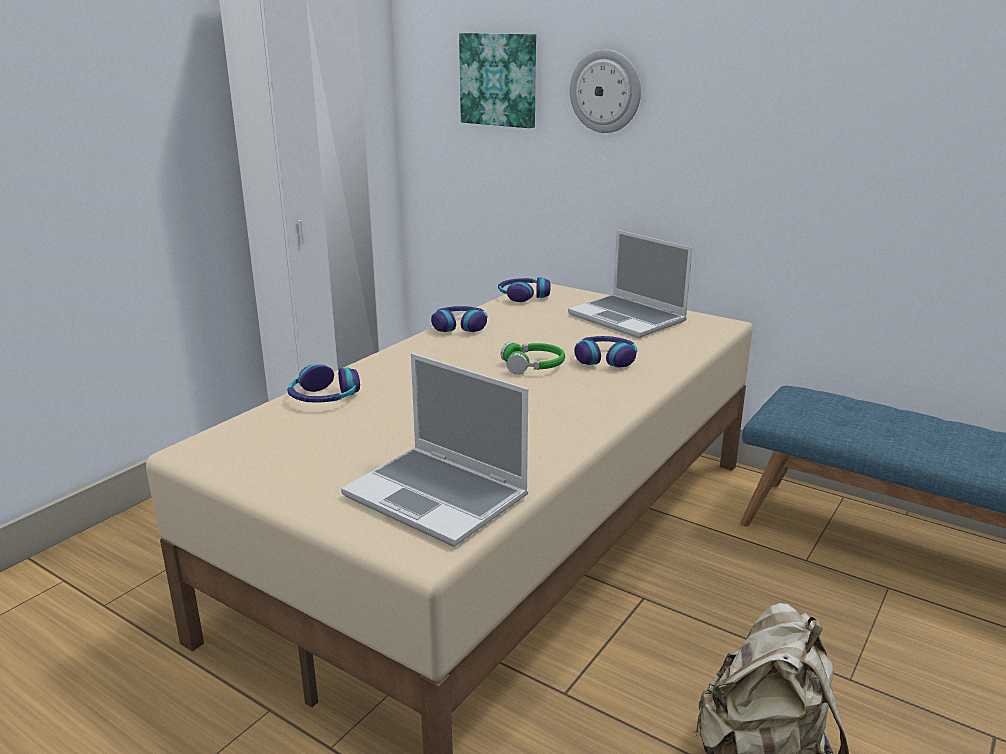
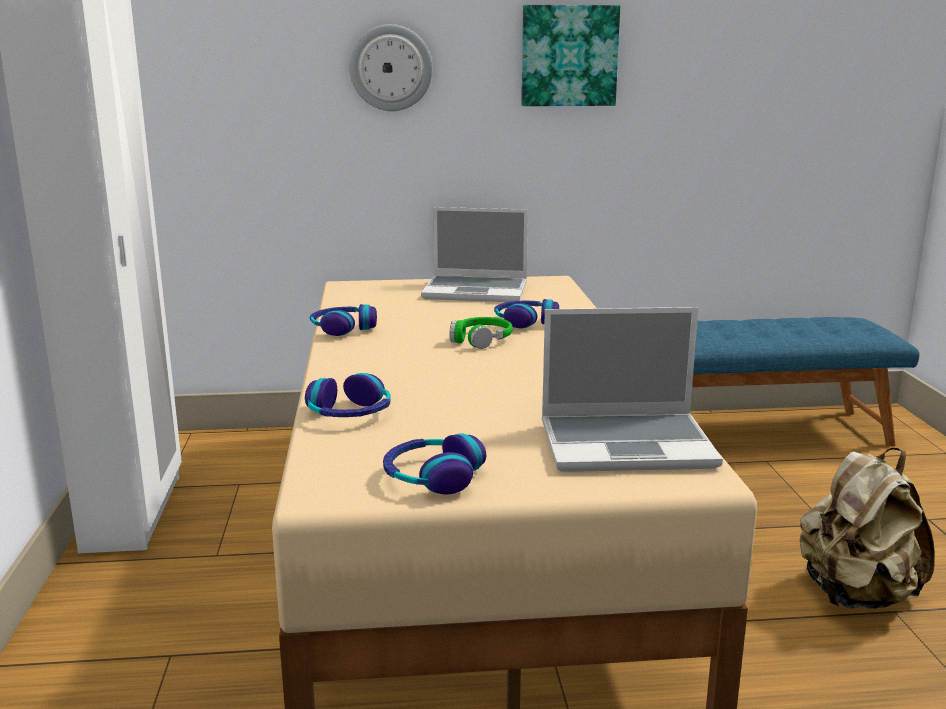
camera: 40 degrees left, 5 degrees down
(499, 79) = (253, 62): picture -> picture (569, 56)
(523, 296) = (346, 294): headphones -> headphones (432, 477)

